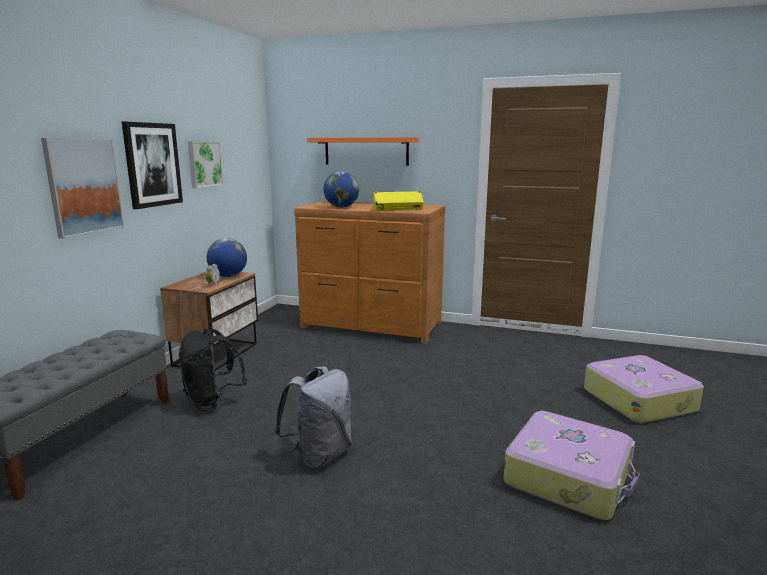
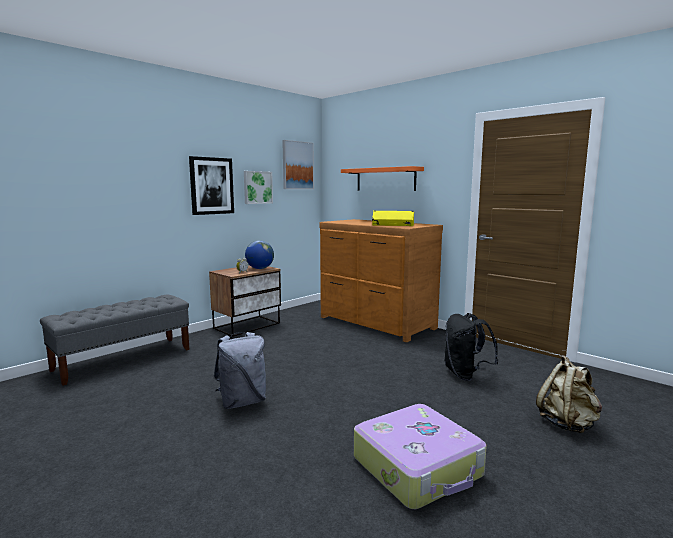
camera: 25 degrees right, 5 degrees down
(84, 186) = (155, 197): picture -> picture (297, 165)
(212, 403) = (213, 355): black backpack -> black backpack (465, 375)
(341, 207) = (353, 222): globe -> none
(639, 400) = (567, 424): suitcase -> beige backpack

